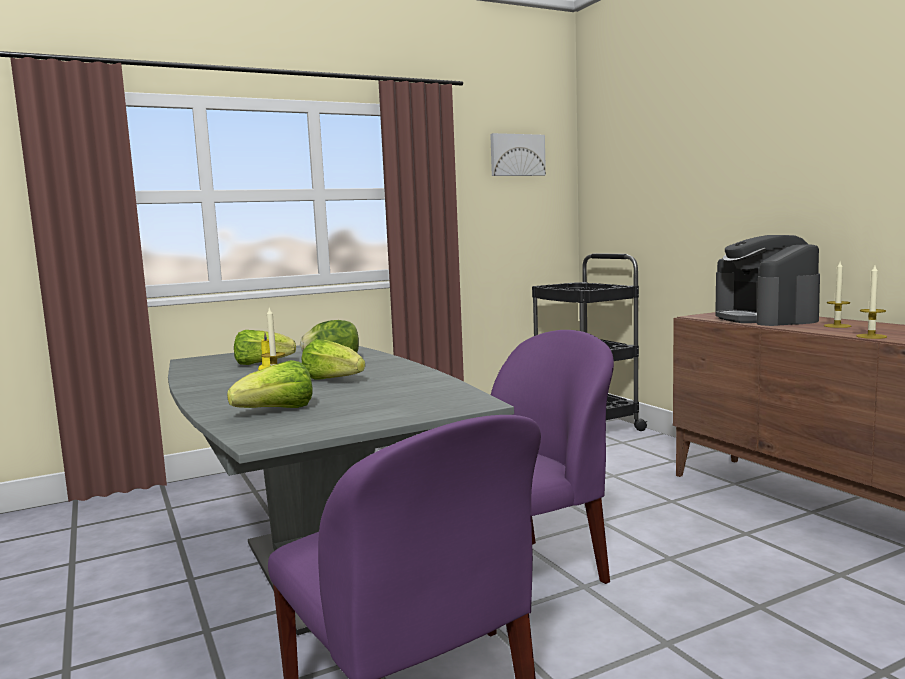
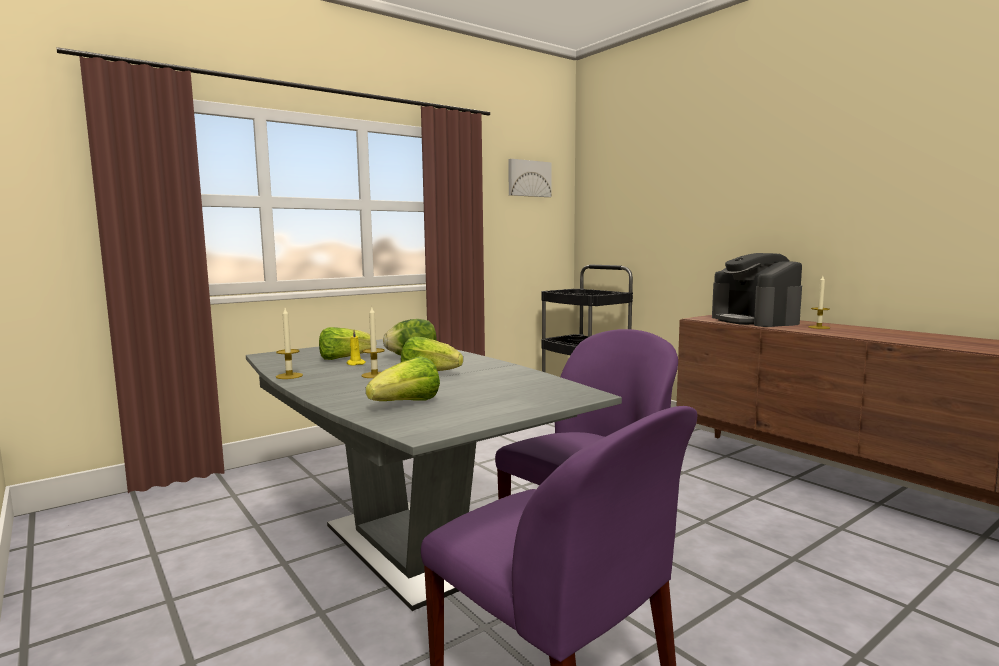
camera: 10 degrees left, 0 degrees up
(871, 336) = (856, 336): candle -> candle (289, 376)

